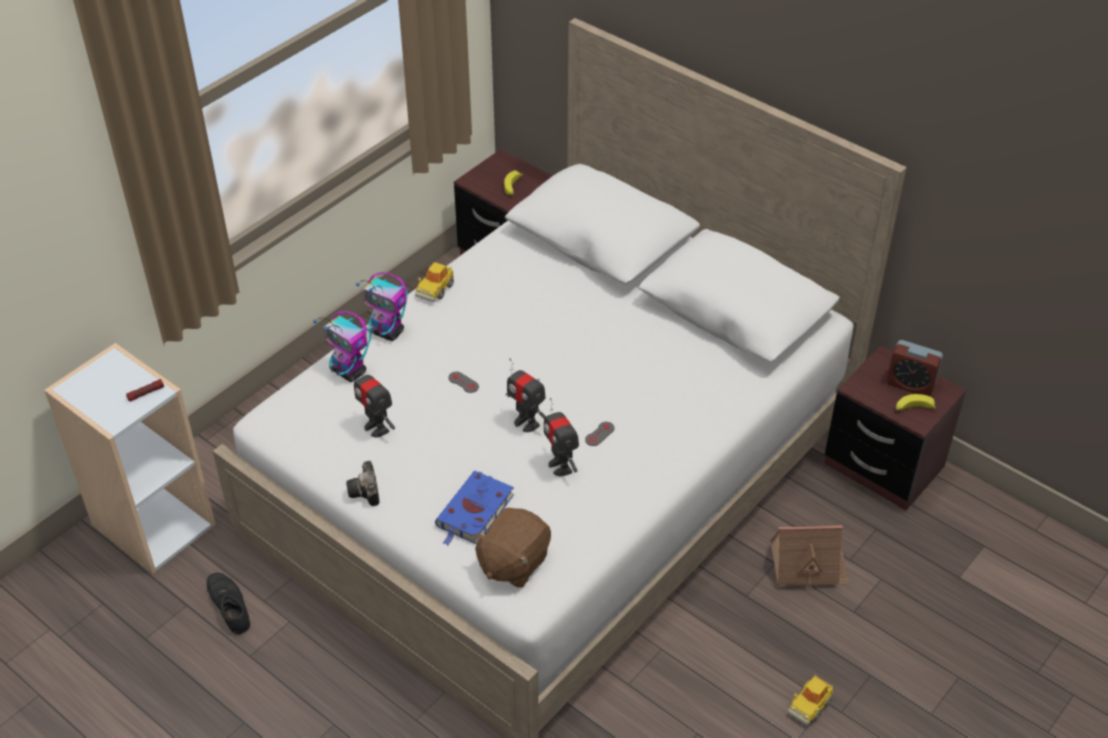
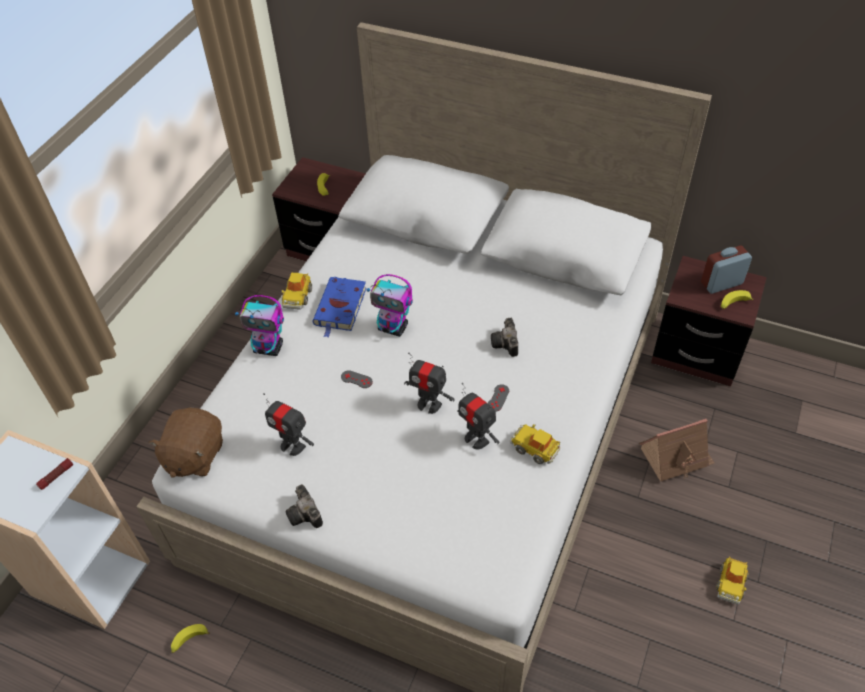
camera: 15 degrees left, 5 degrees up
(229, 606) = (189, 640): black shoe -> banana
(350, 372) = (247, 396): toy robot -> toy robot (393, 328)
(474, 513) = (416, 508): blue book -> blue book (340, 308)
(512, 562) = (471, 549): brown plush toy -> brown plush toy (194, 455)
(616, 489) = (535, 448): none -> toy car
(631, 385) = (506, 344): none -> camera
(910, 384) = (721, 283): alarm clock -> alarm clock turned 150 degrees clockwise

